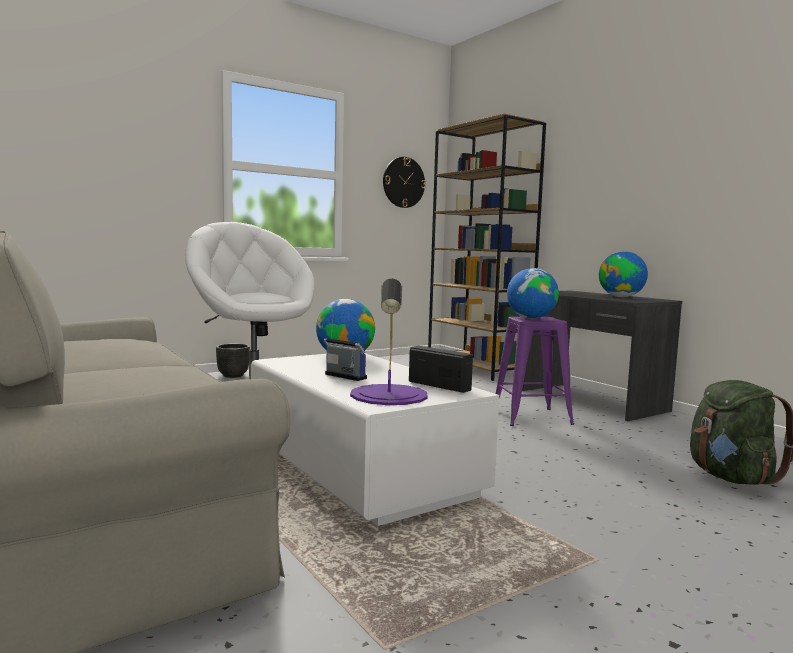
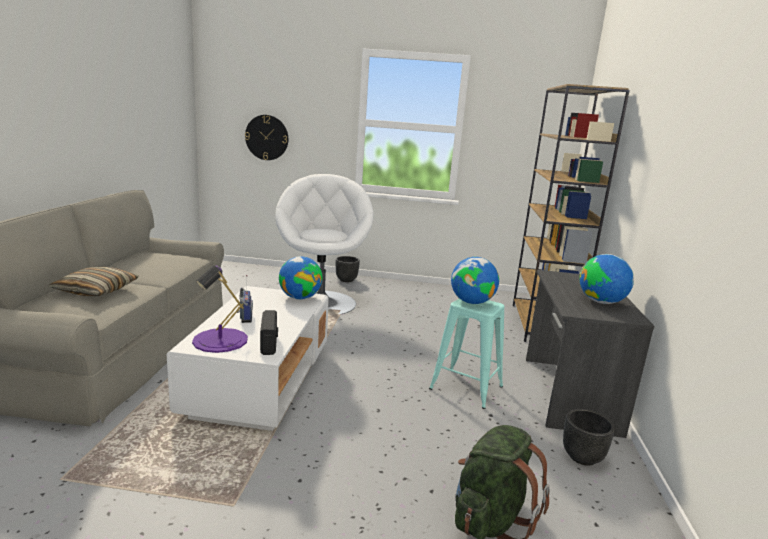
camera: 40 degrees right, 10 degrees up
(131, 374) = (96, 290): none -> pillow
(403, 182) = (528, 135): wall clock -> wall clock (267, 137)
(531, 417) = (466, 388): purple stool -> turquoise stool
(680, 428) = (581, 457): none -> black planter

